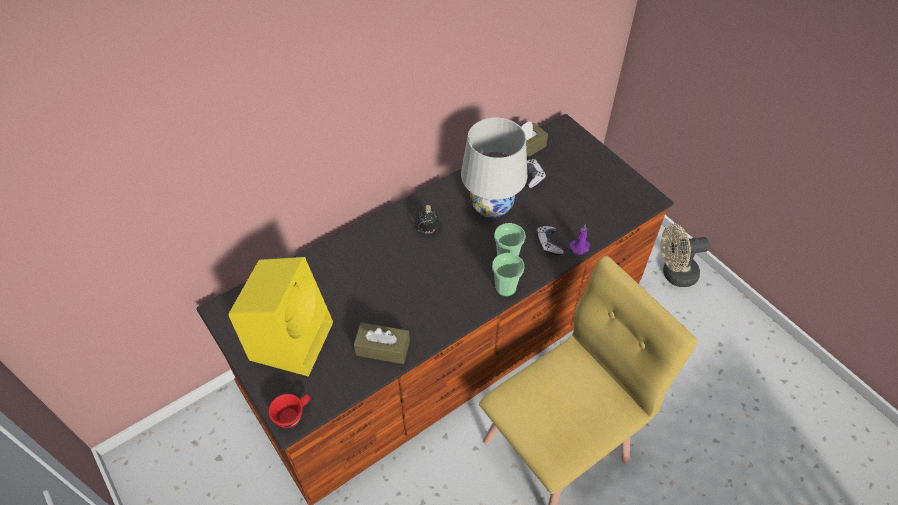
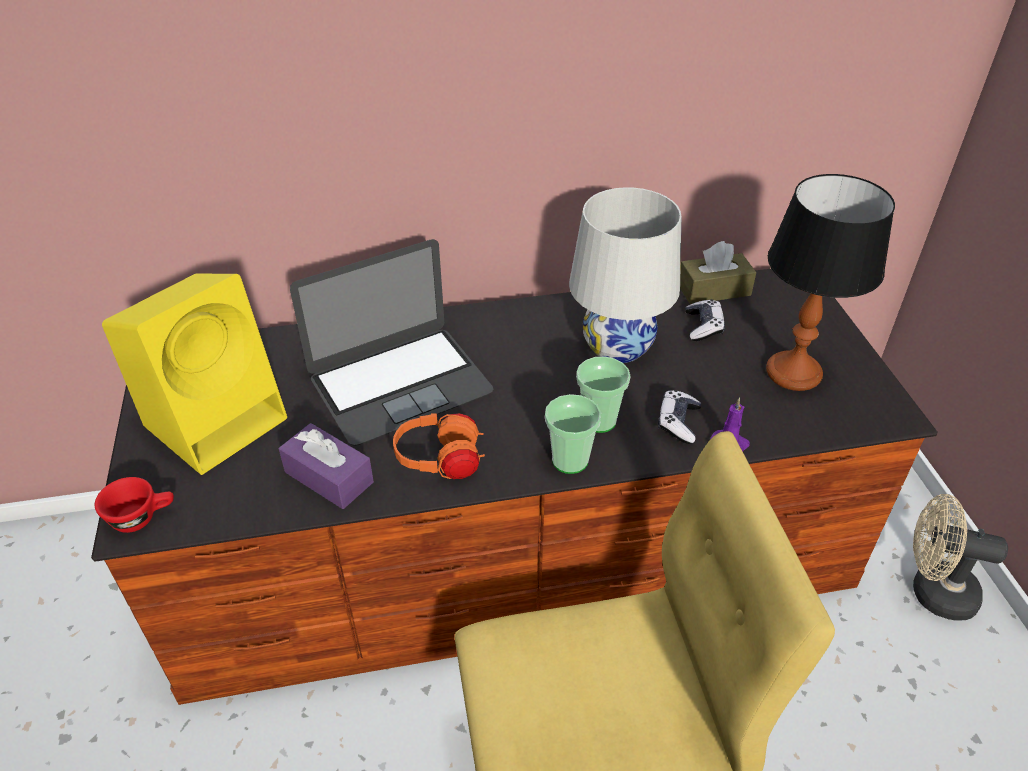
camera: 25 degrees right, 10 degrees down
(382, 348) = (329, 477): brown tissue box -> purple tissue box
(384, 275) = (400, 384): none -> laptop
(428, 228) = (503, 346): black mug -> none
(438, 315) = (440, 461): none -> orange headphones
(590, 190) = (793, 372): none -> table lamp

